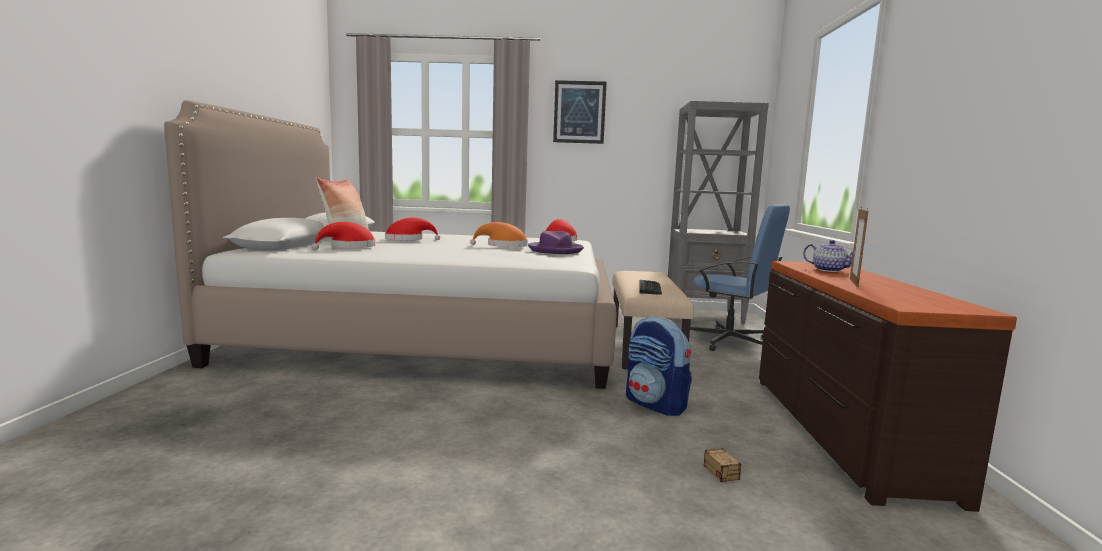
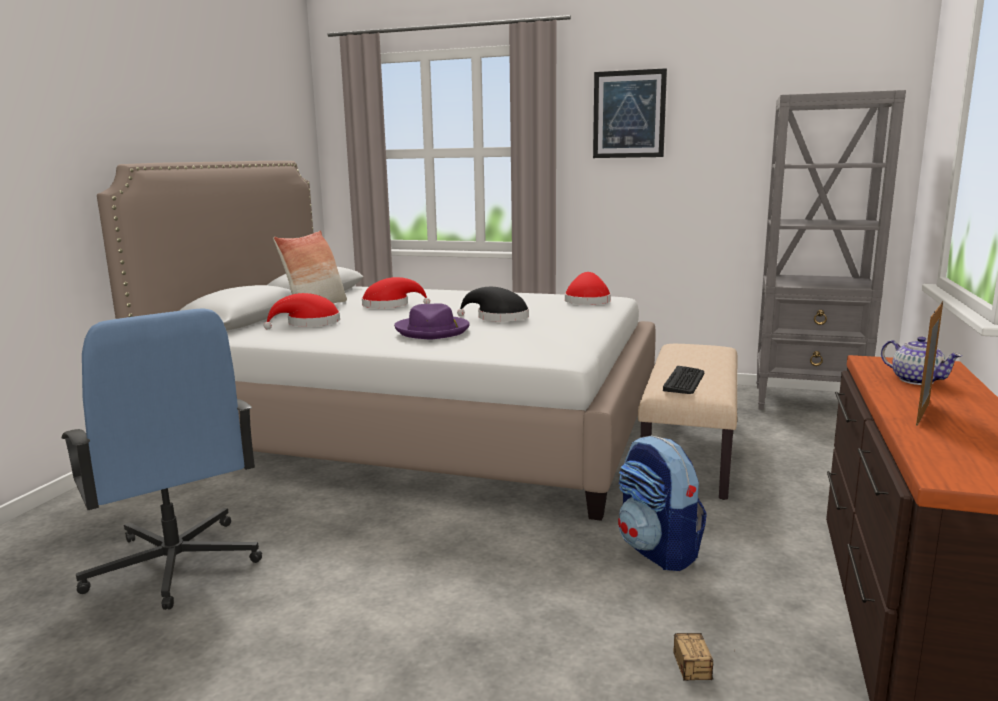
camera: 15 degrees right, 5 degrees up
(503, 246) = (498, 318): orange hat -> black hat
(556, 250) = (560, 327): purple hat -> purple hat (433, 331)
(730, 342) = (823, 450): blue office chair -> blue office chair (174, 565)

